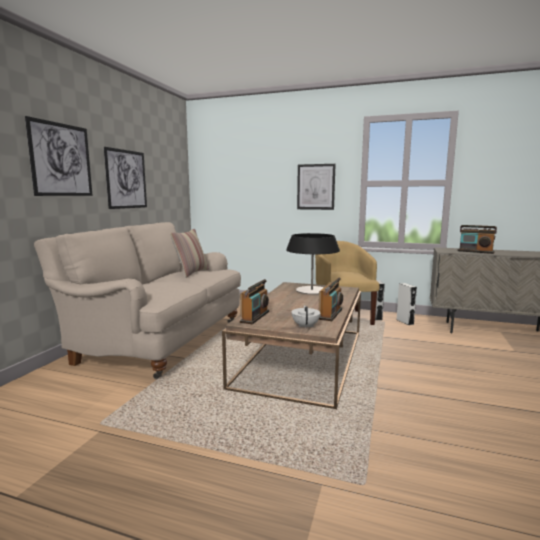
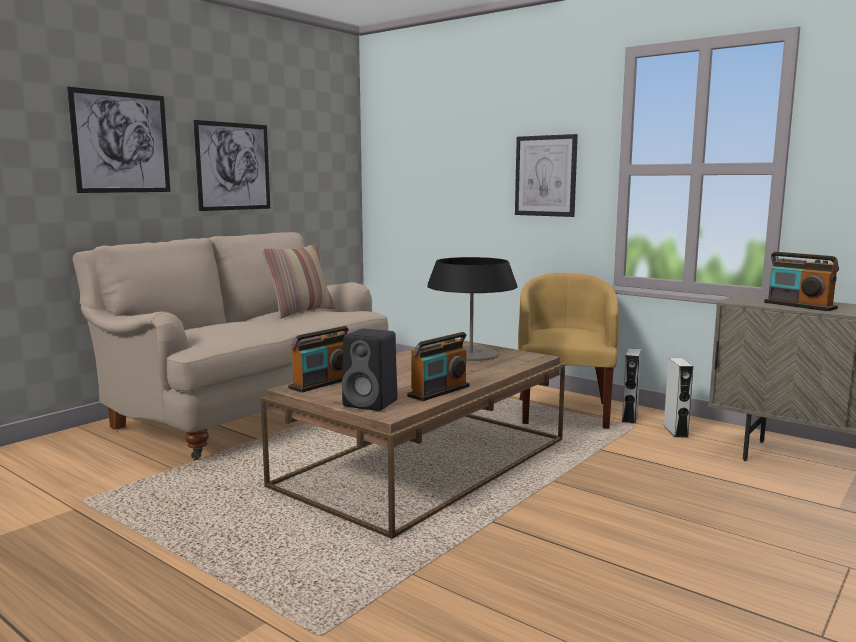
camera: 20 degrees right, 0 degrees up
(305, 326) = (372, 403): white teapot -> black speaker

